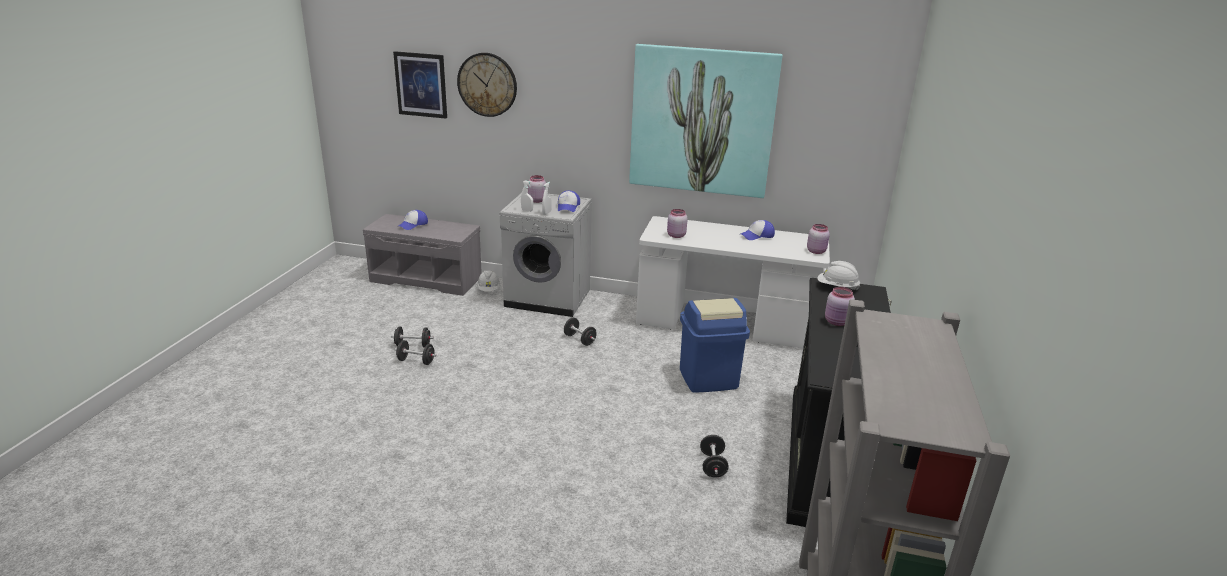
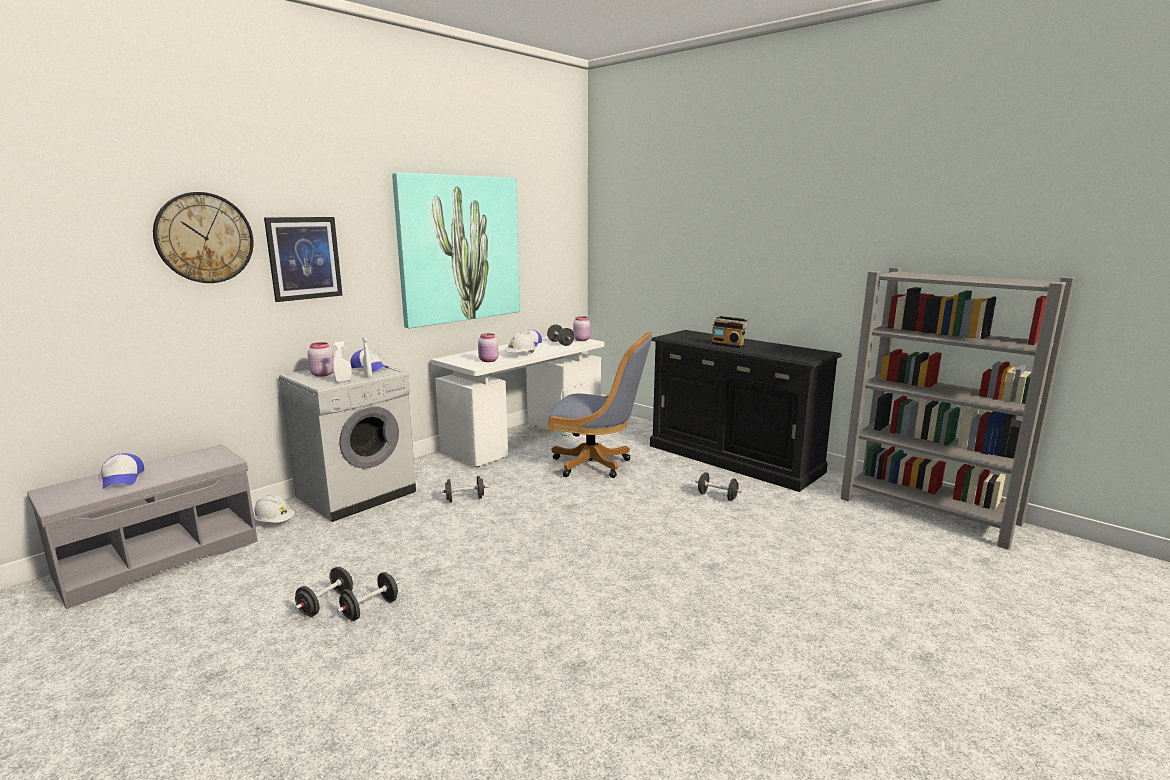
camera: 60 degrees left, 10 degrees down
(421, 85) = (78, 251): picture -> picture (304, 258)
(708, 379) = (598, 465): blue trash can -> blue office chair
(784, 246) = (560, 343): none -> black dumbbell
(837, 287) = (675, 336): white hard hat -> white hard hat (520, 355)
(837, 322) = (728, 345): pink jar -> radio

